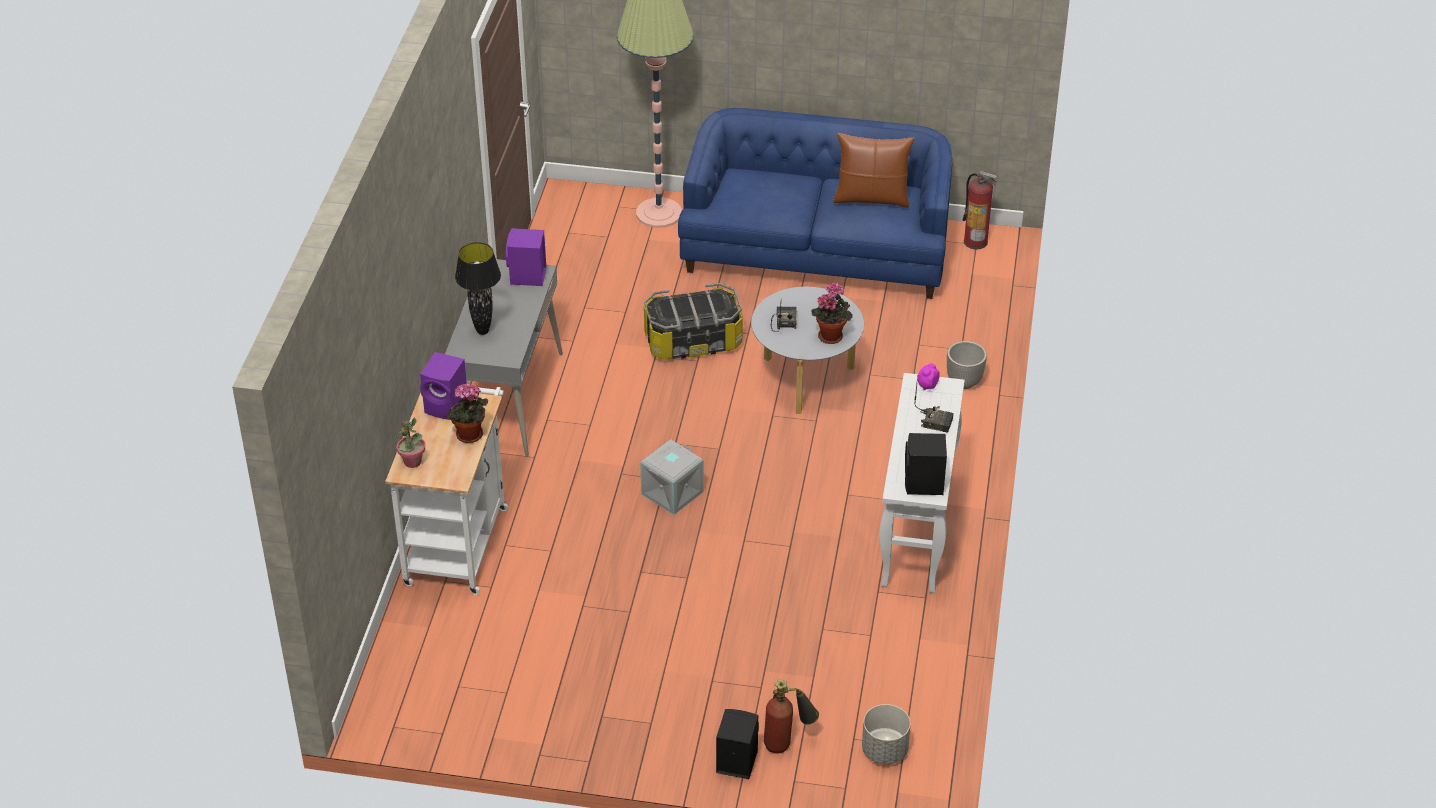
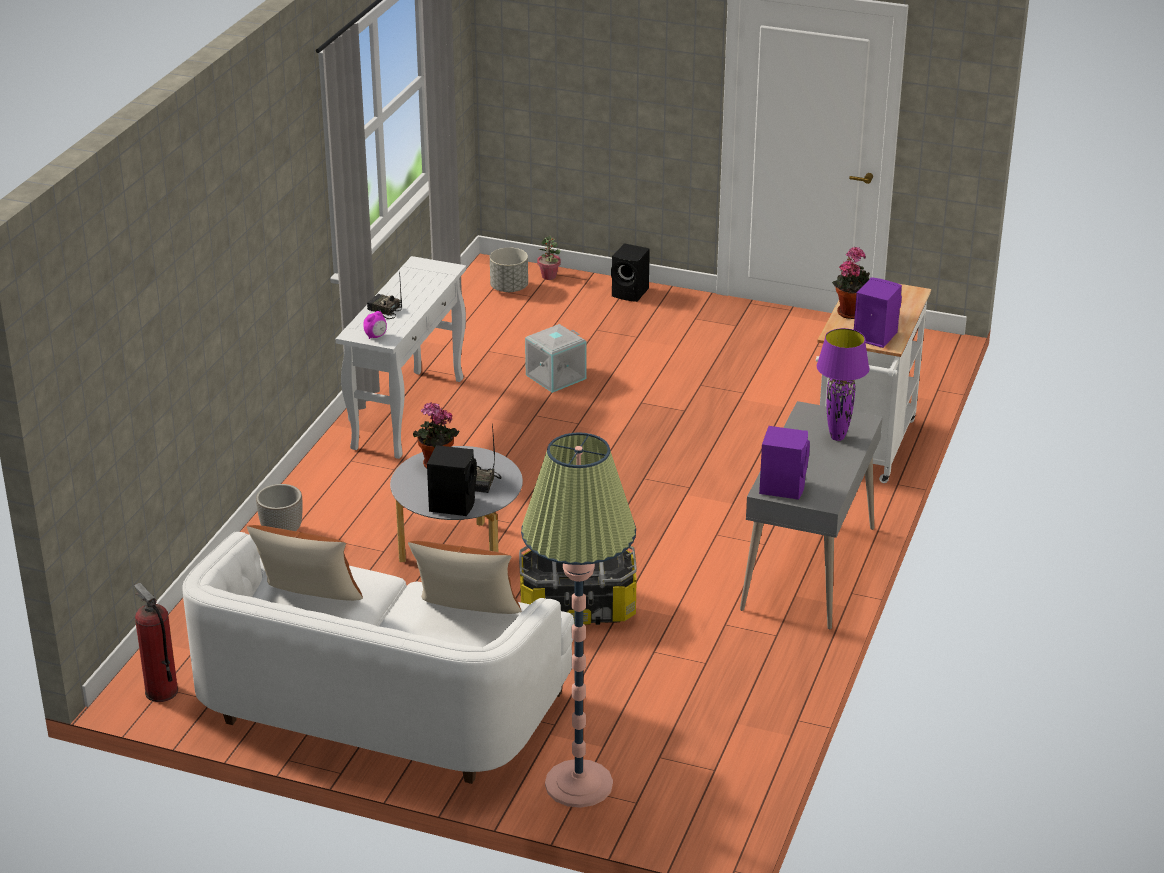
camera: 170 degrees left, 10 degrees down
(412, 462) = (906, 299): potted plant -> potted plant (549, 276)
(482, 331) = (837, 437): black table lamp -> purple table lamp
(673, 493) = (639, 466): grey storage box -> grey storage box (555, 376)
(753, 200) = (467, 614): none -> brown pillow
(787, 742) = (585, 299): fire extinguisher -> none
(817, 250) = (377, 704): blue sofa -> white sofa
(924, 484) = (423, 270): black speaker -> black speaker (453, 503)

